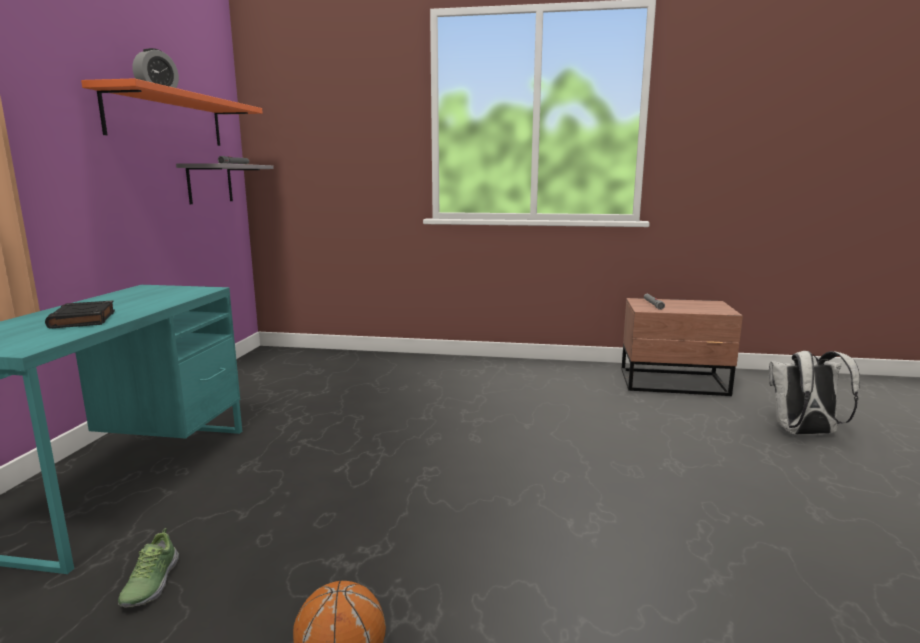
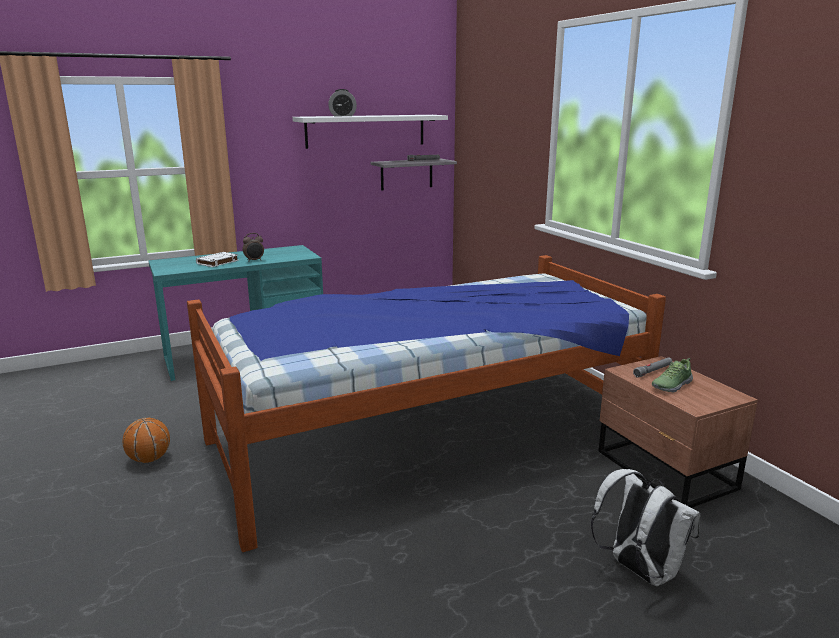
camera: 55 degrees right, 5 degrees up
(83, 320) = (217, 262): black book -> white book
(143, 306) = (254, 260): none -> alarm clock
(150, 584) = (176, 398): shoe -> shoe (671, 385)
(167, 119) = (366, 131): orange shelf -> white shelf
(530, 440) = (426, 436): none -> bed

